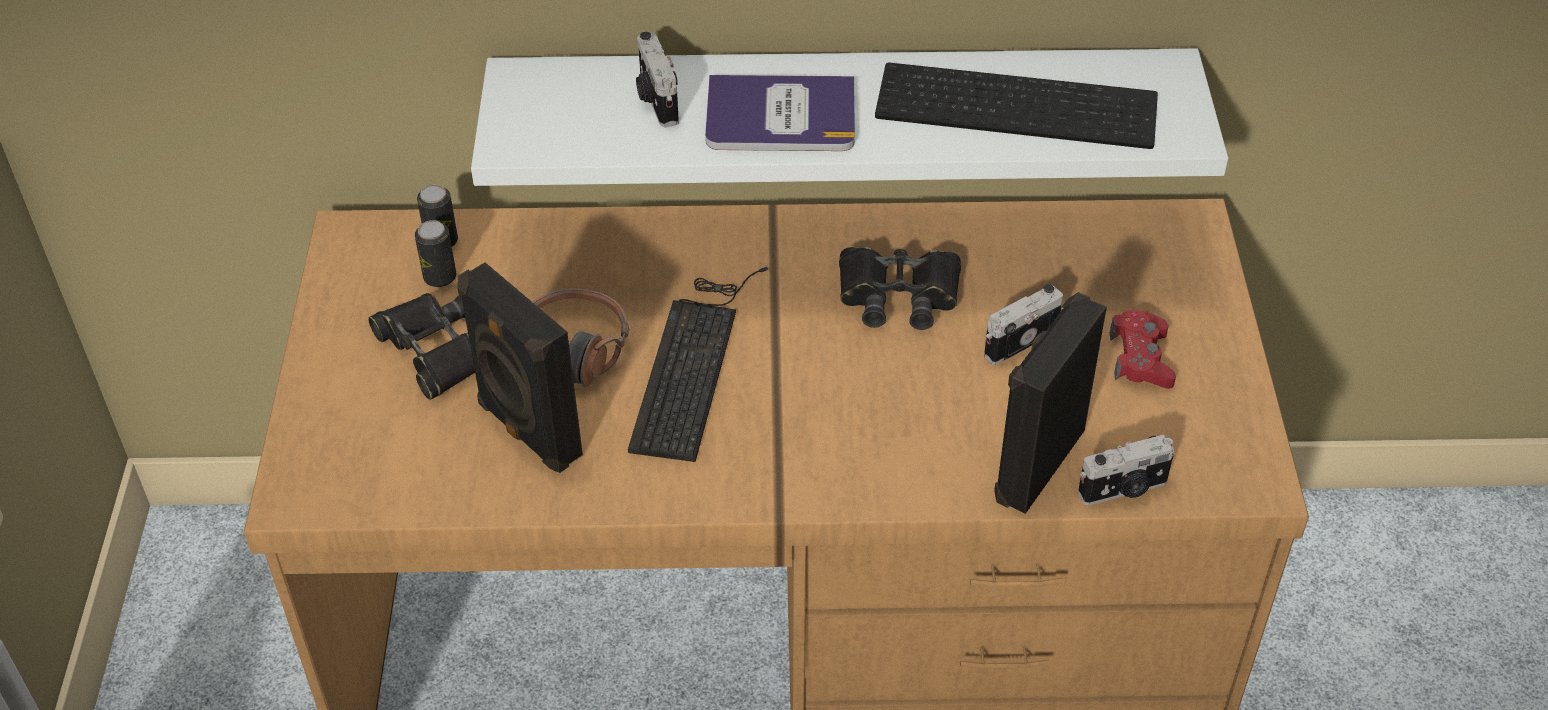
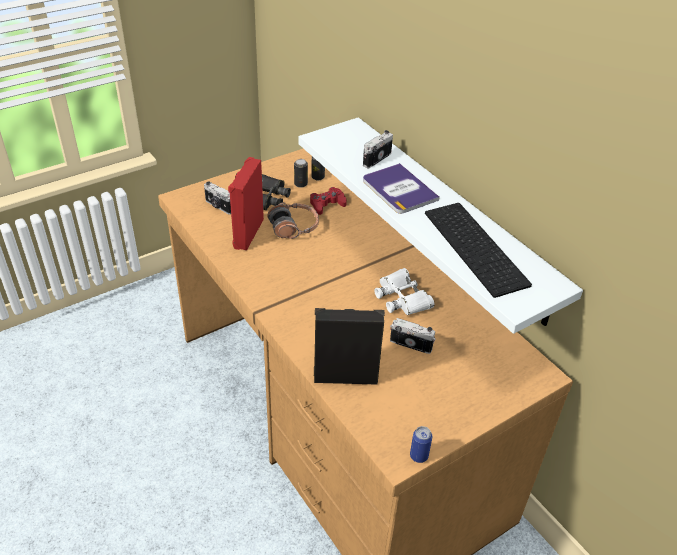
camera: 55 degrees right, 5 degrees down
(527, 431) = (247, 233): black speaker -> red speaker
(693, 361) = (315, 258): keyboard -> none
(898, 295) = (402, 297): black binoculars -> white binoculars
(1124, 490) = (354, 411): camera -> camera (219, 206)
(1141, 358) = (438, 388): red game controller -> red game controller (327, 204)
(1267, 455) = (419, 456): none -> can

